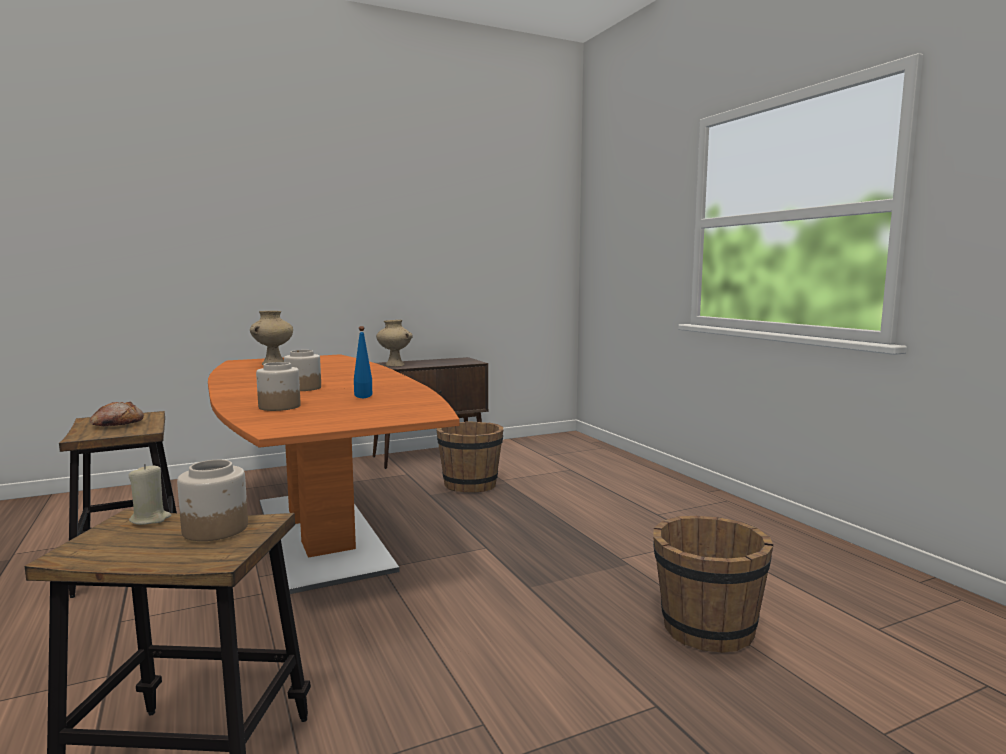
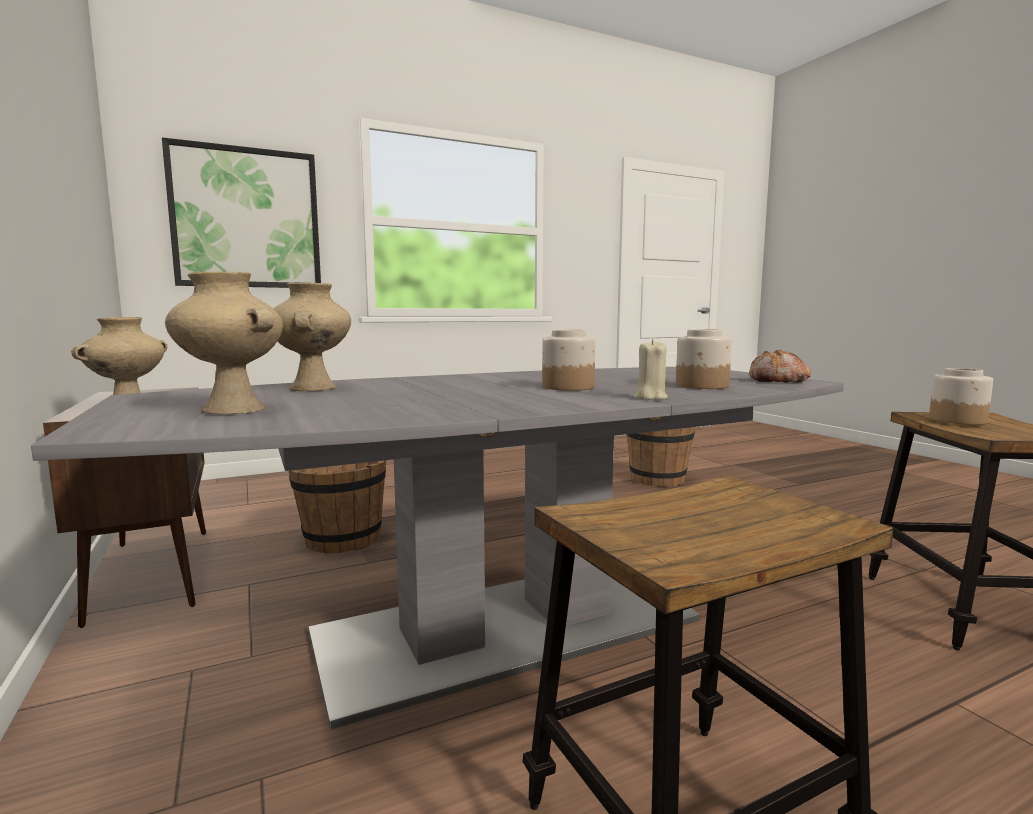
camera: 90 degrees left, 0 degrees up
(117, 424) = (686, 523): bread -> bread (777, 381)
(150, 519) = (987, 432): beige candle -> beige candle (650, 397)
(320, 533) = (506, 627): orange dining table -> grey dining table
(339, 365) = (314, 388): none -> beige vase
(363, 398) = (629, 376): blue bottle -> none
(628, 236) = (246, 218): none -> picture

